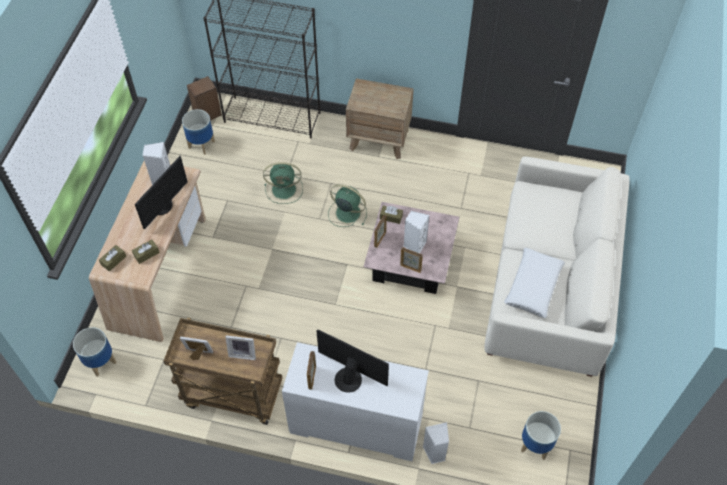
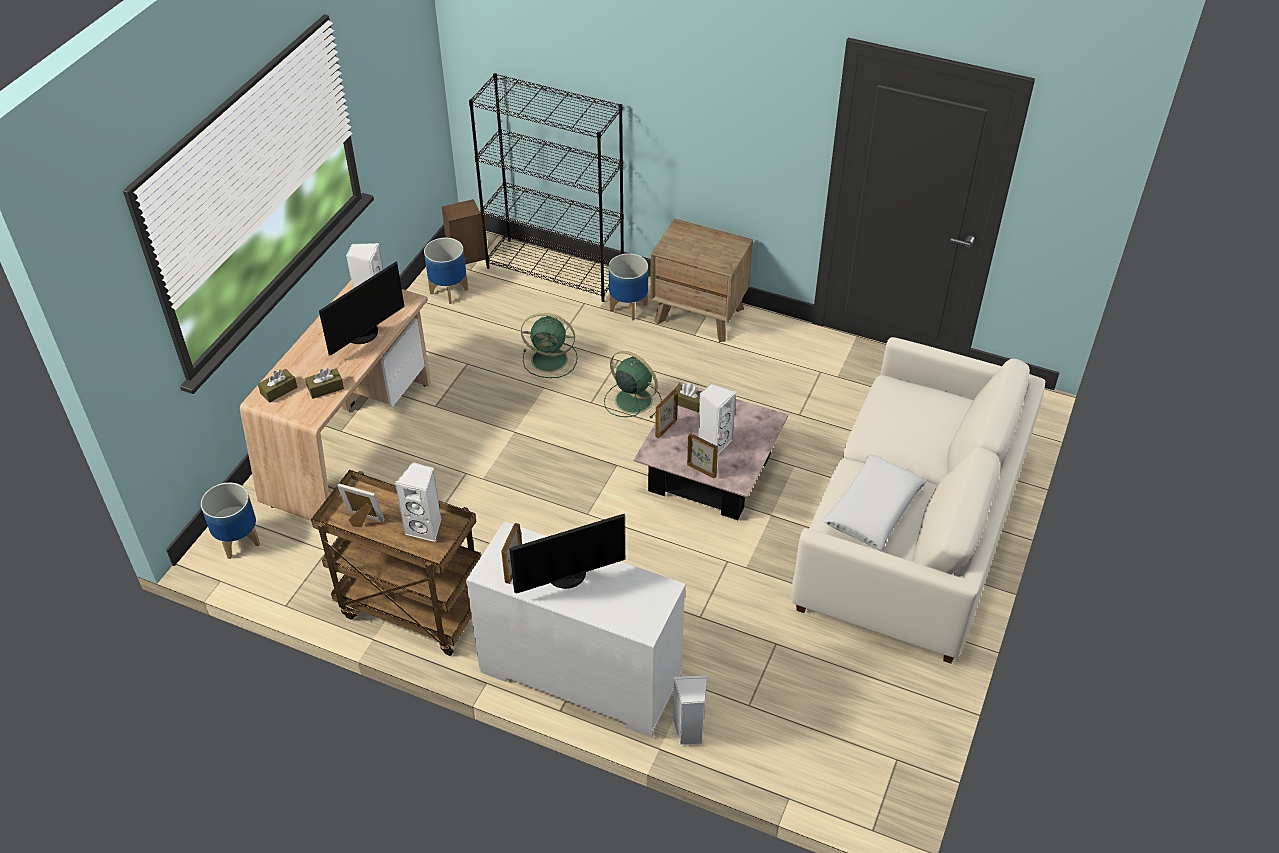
camera: 10 degrees right, 10 degrees down
(243, 353) = (425, 527): picture frame -> white speaker
(349, 377) = (568, 576): monitor -> monitor turned 120 degrees clockwise
(535, 445) = (844, 745): planter -> planter (628, 308)

